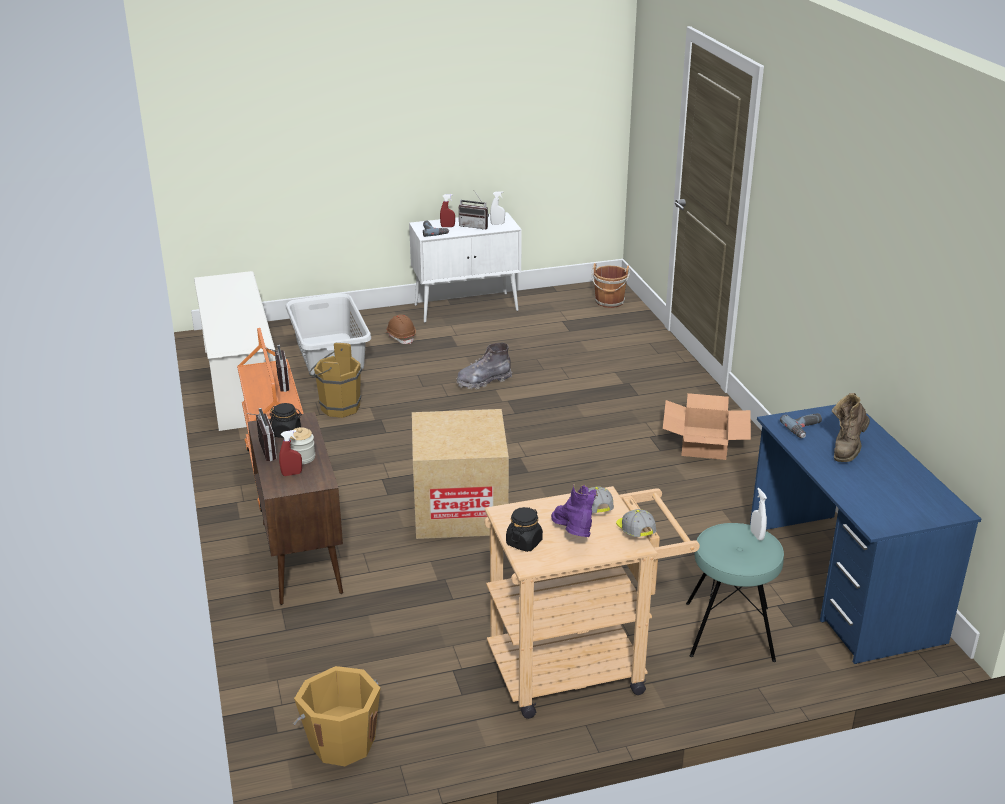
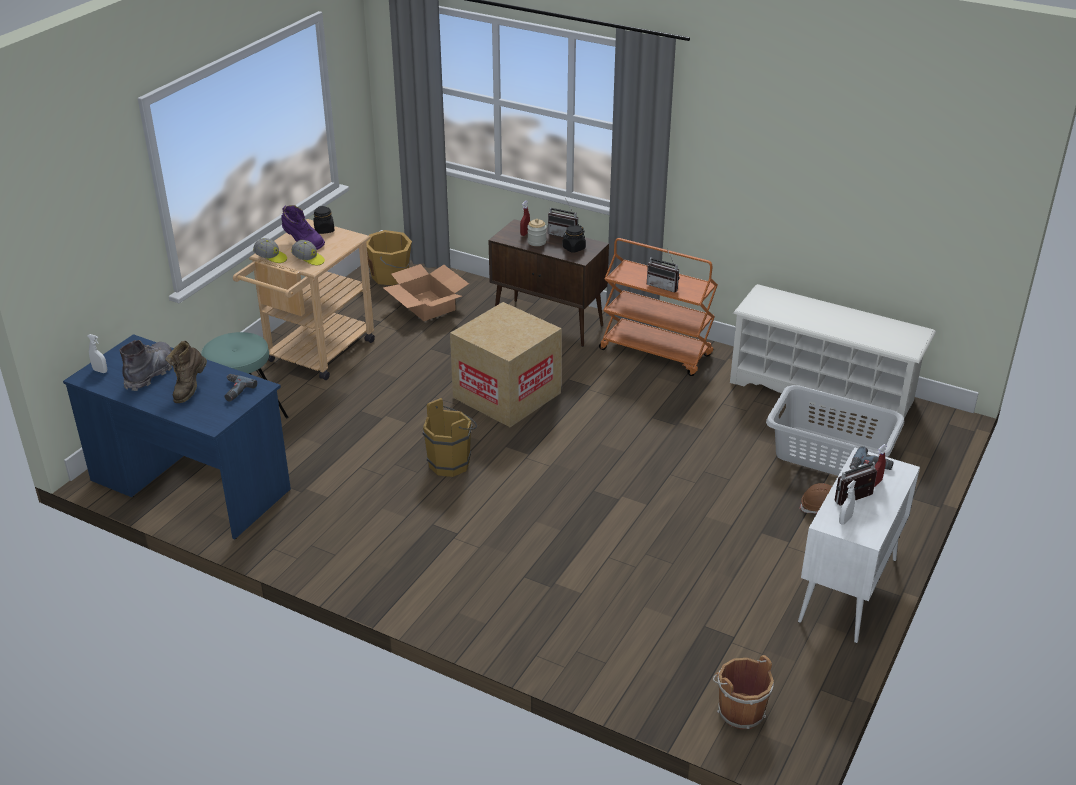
camera: 135 degrees right, 5 degrees up
(337, 407) = (722, 415): brown bucket -> brown bucket (452, 463)
(483, 381) = (670, 506): grey boot -> grey boot (150, 373)
(704, 443) = (404, 555): cardboard box -> cardboard box (427, 305)
(756, 535) = (228, 357): white spray bottle -> white spray bottle (100, 371)
(847, 449) = (190, 389): brown boot -> brown boot turned 150 degrees counterclockwise

